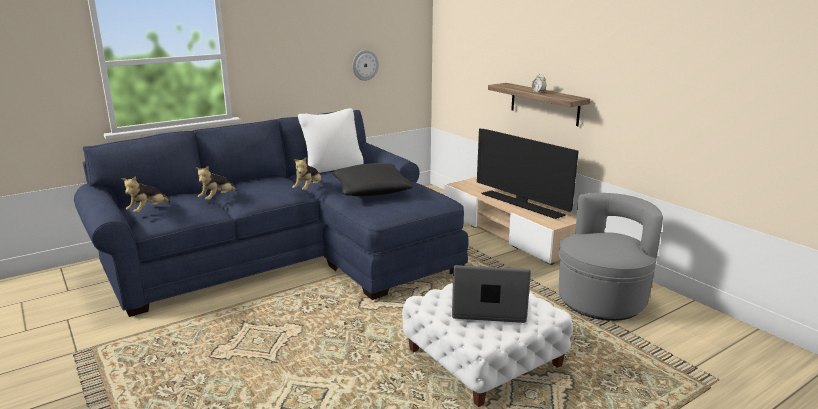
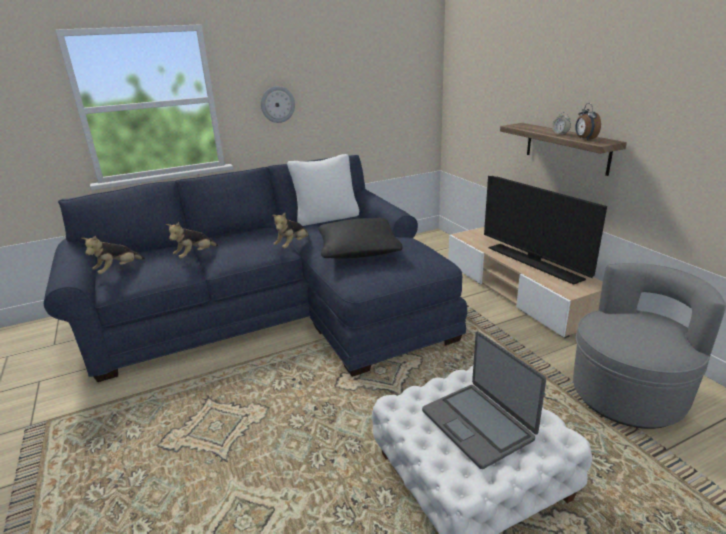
camera: 10 degrees right, 5 degrees up
(365, 65) = (367, 105): wall clock -> wall clock (277, 104)
(488, 308) = (478, 424): laptop -> laptop turned 135 degrees counterclockwise
(558, 96) = (584, 139): none -> alarm clock

